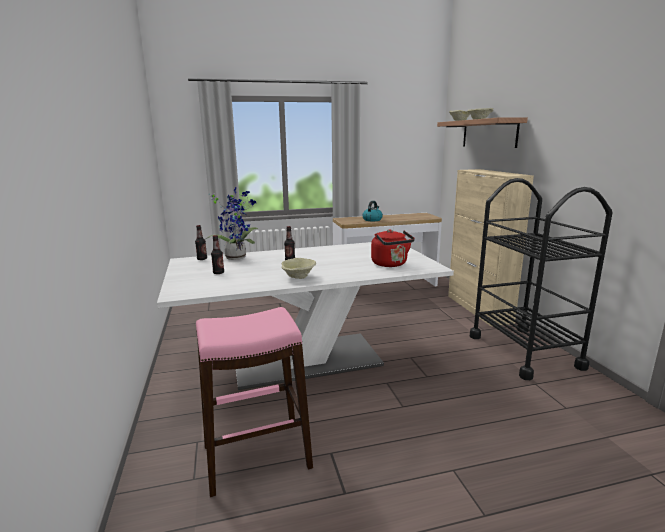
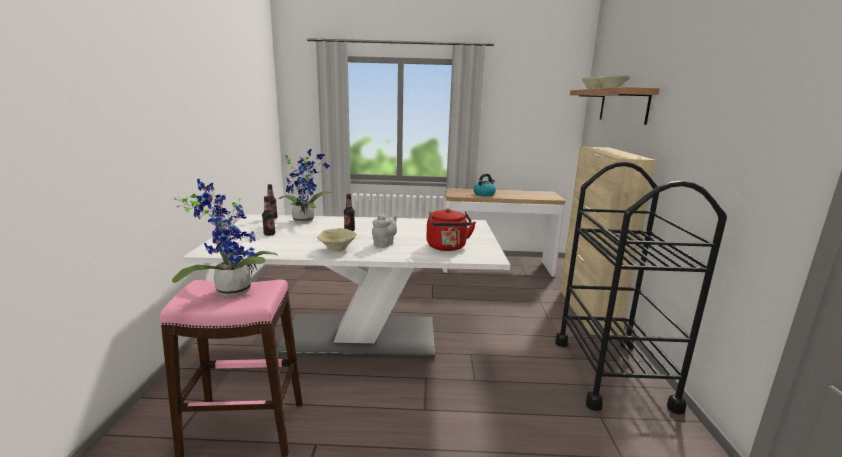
camera: 15 degrees right, 0 degrees up
(246, 321) = (231, 289): none -> potted plant
(335, 268) = (384, 244): none -> grey teapot

